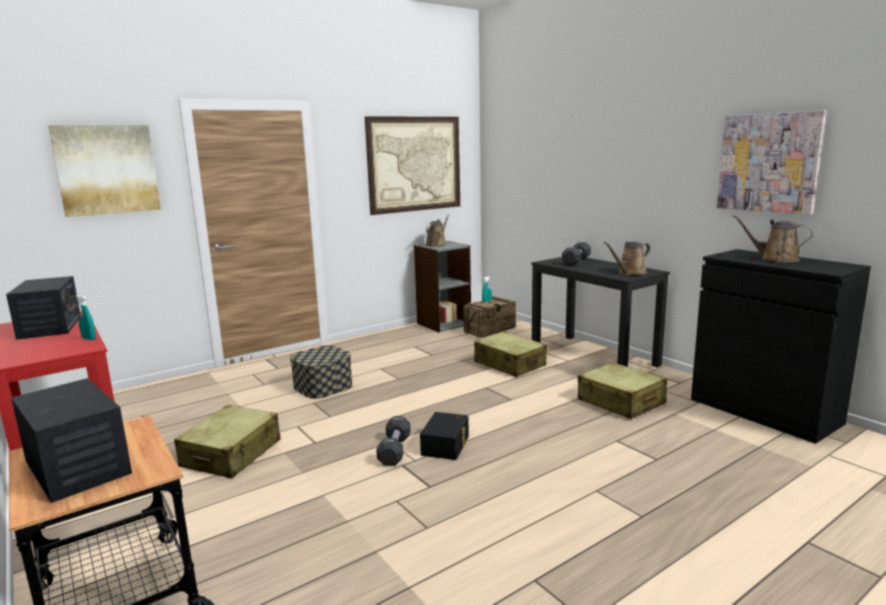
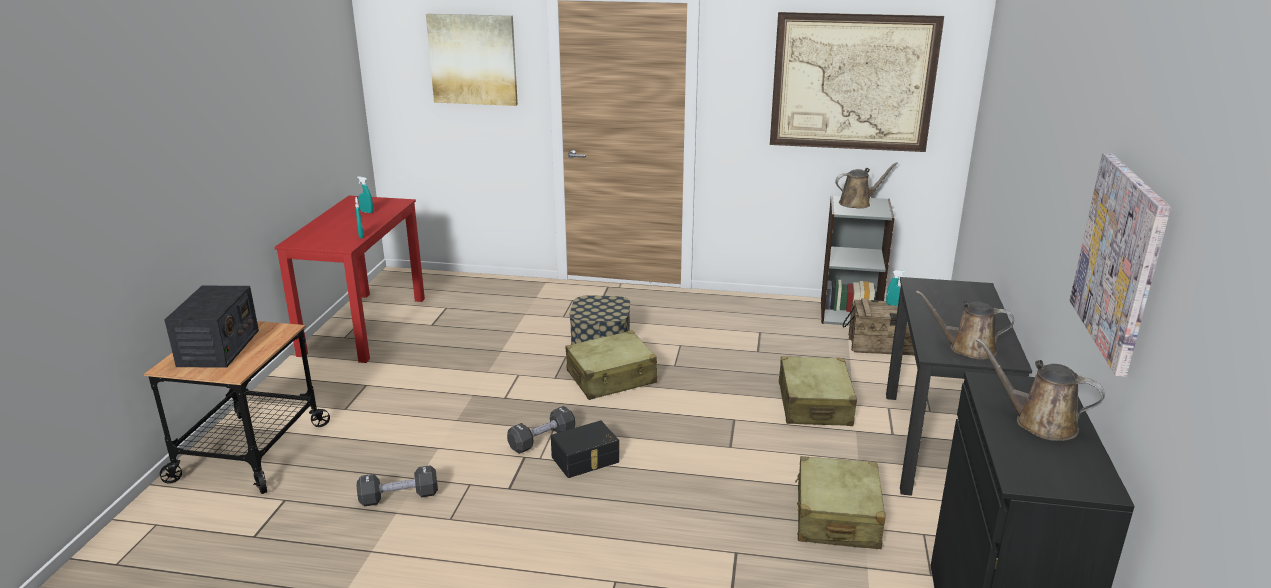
camera: 45 degrees right, 10 degrees up
(50, 327) = (366, 212): radio -> turquoise spray bottle
(232, 454) = (443, 376): beige suitcase -> beige suitcase (611, 378)
(576, 261) = (959, 298): black dumbbell -> black dumbbell (399, 497)
(775, 259) = (1039, 423): brown watering can -> brown watering can turned 45 degrees counterclockwise

